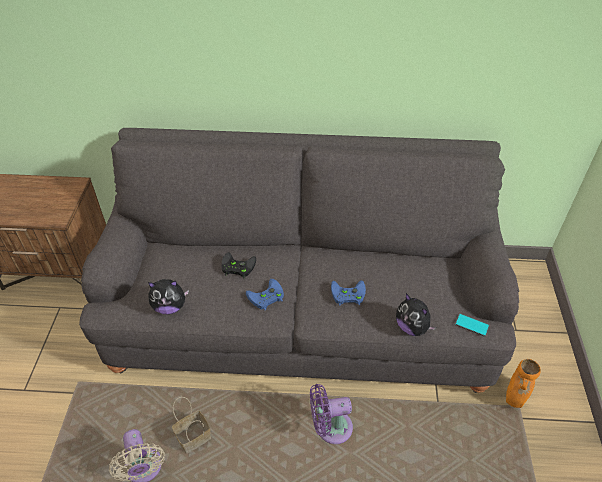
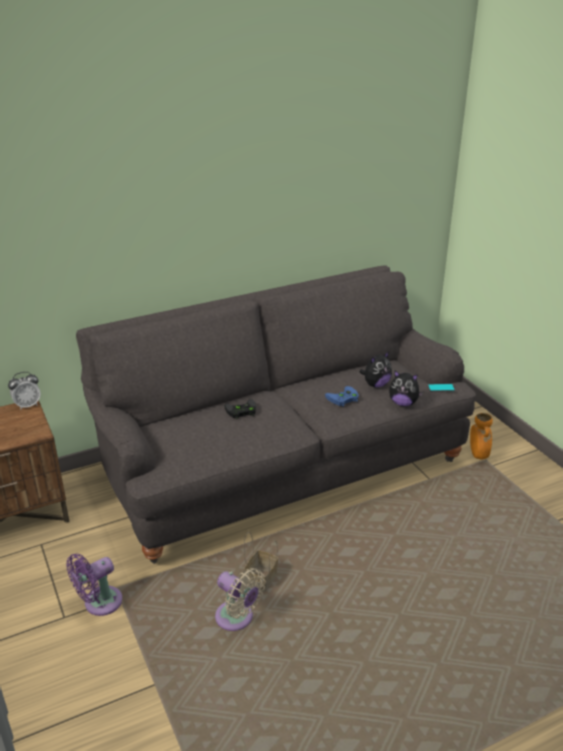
camera: 30 degrees left, 15 degrees down
(76, 183) = (28, 405): none -> alarm clock
(170, 307) = (209, 454): plush toy -> plush toy (376, 384)
(266, 297) = (283, 421): blue game controller -> none
(330, 428) = (366, 526): purple fan -> purple fan (99, 603)

